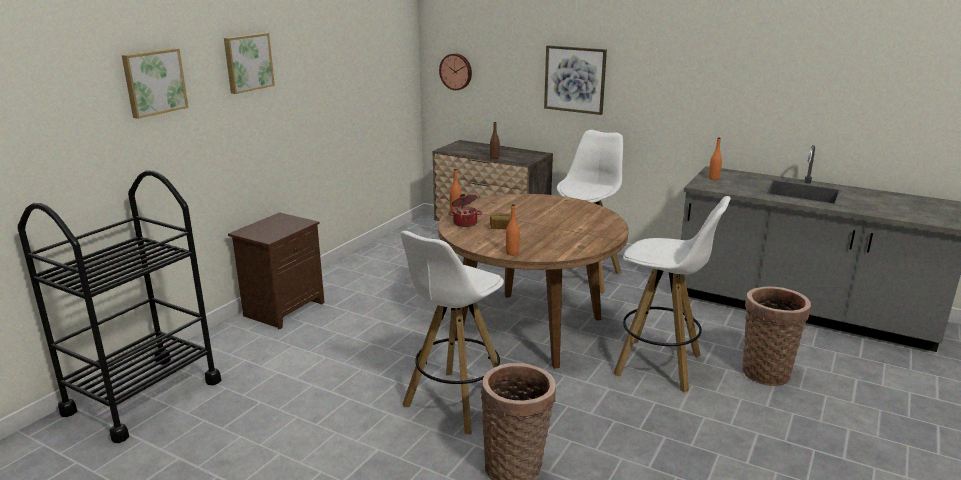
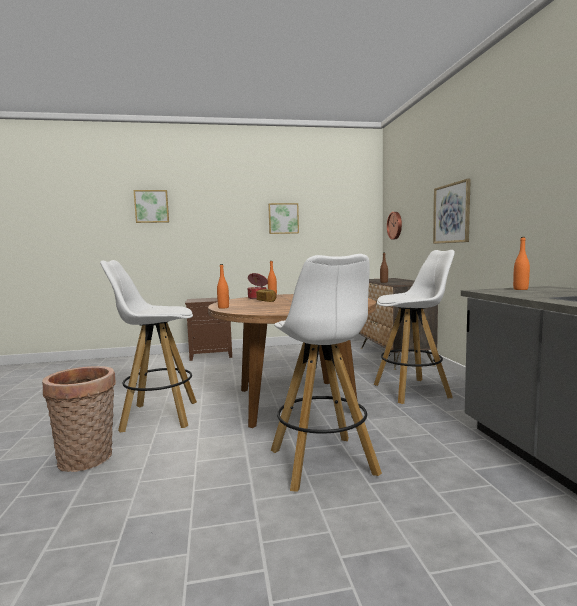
camera: 50 degrees right, 15 degrees down
(143, 397) = (96, 365): black cart -> none
(247, 62) = (217, 204): picture -> picture (283, 218)
(765, 371) = (423, 529): basket -> none

